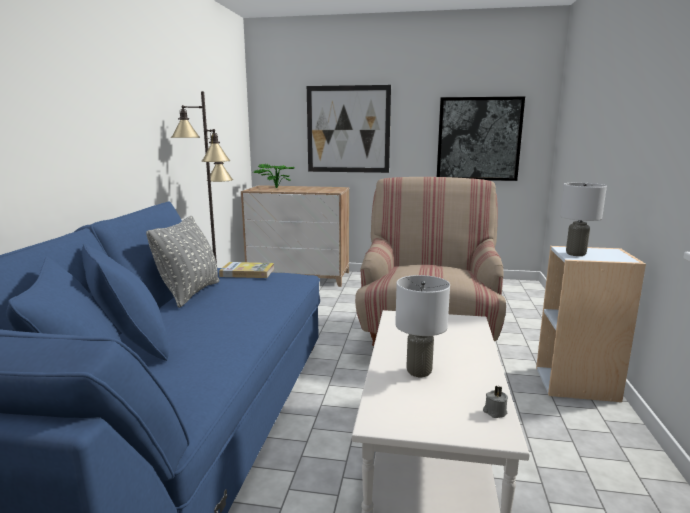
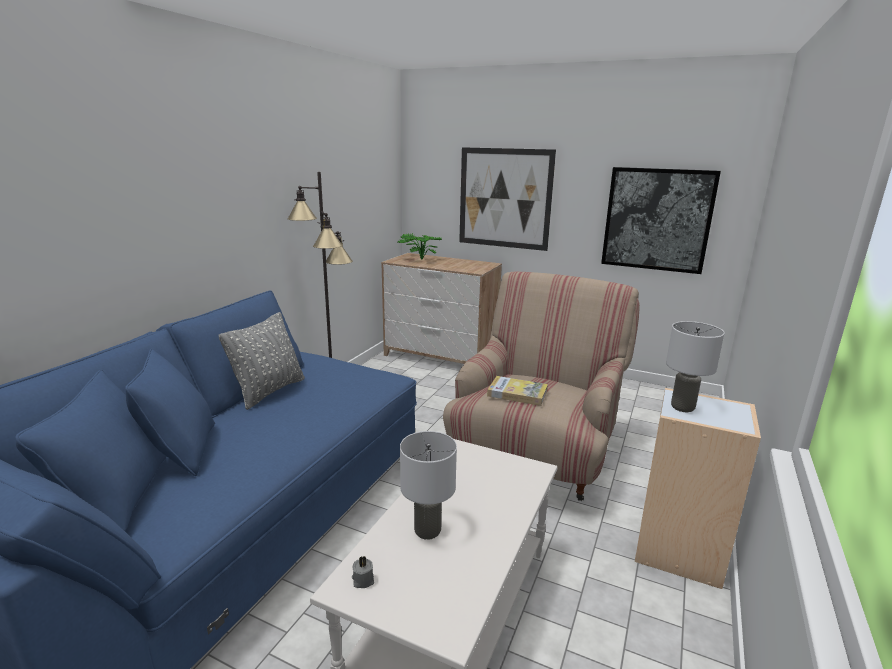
camera: 15 degrees right, 5 degrees up
(247, 272) = (340, 369): book -> book (517, 393)
(494, 412) = (467, 602): grey candle -> grey candle (362, 580)

